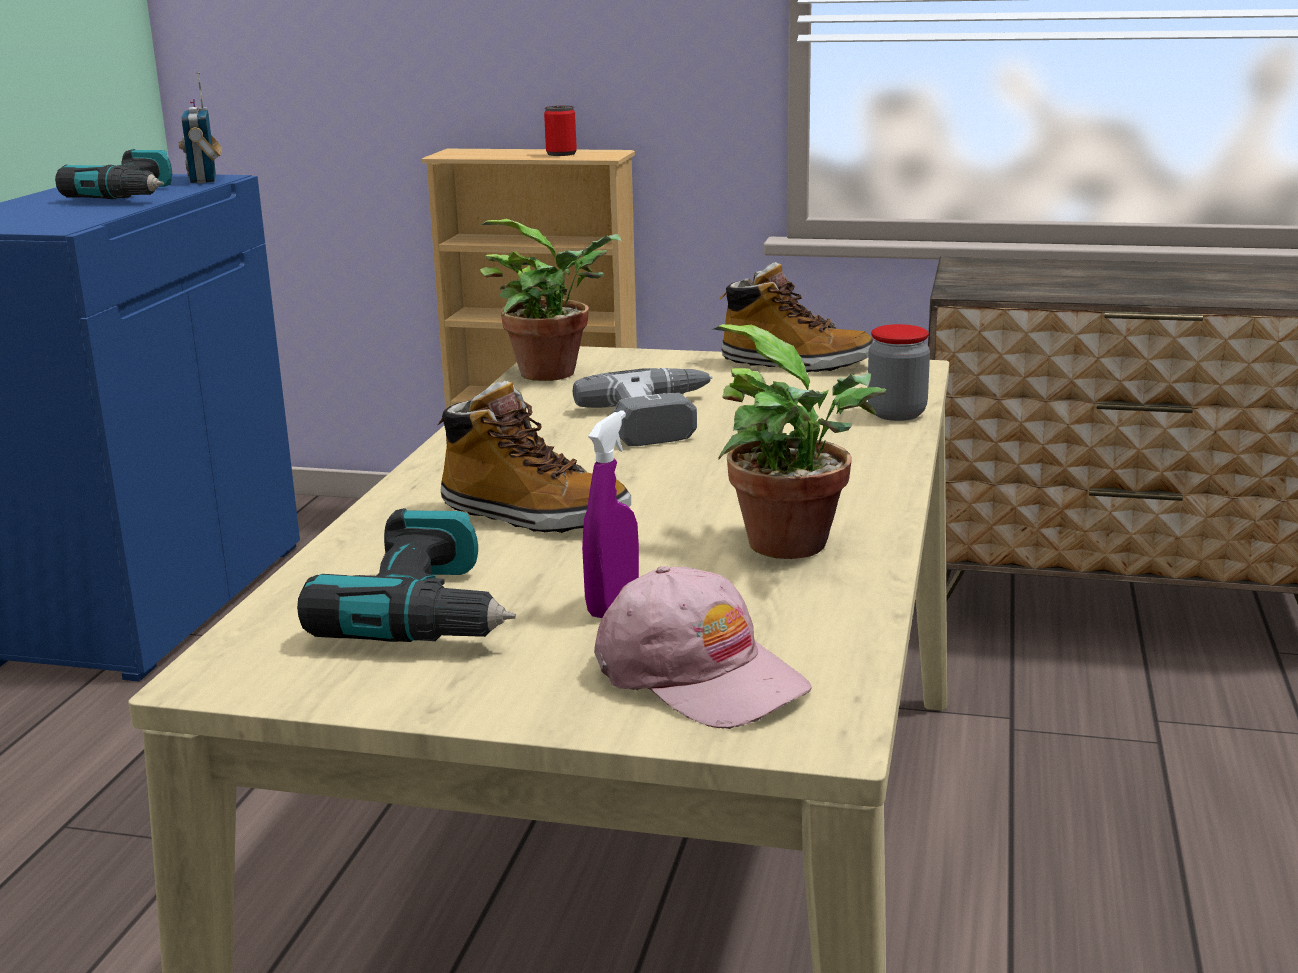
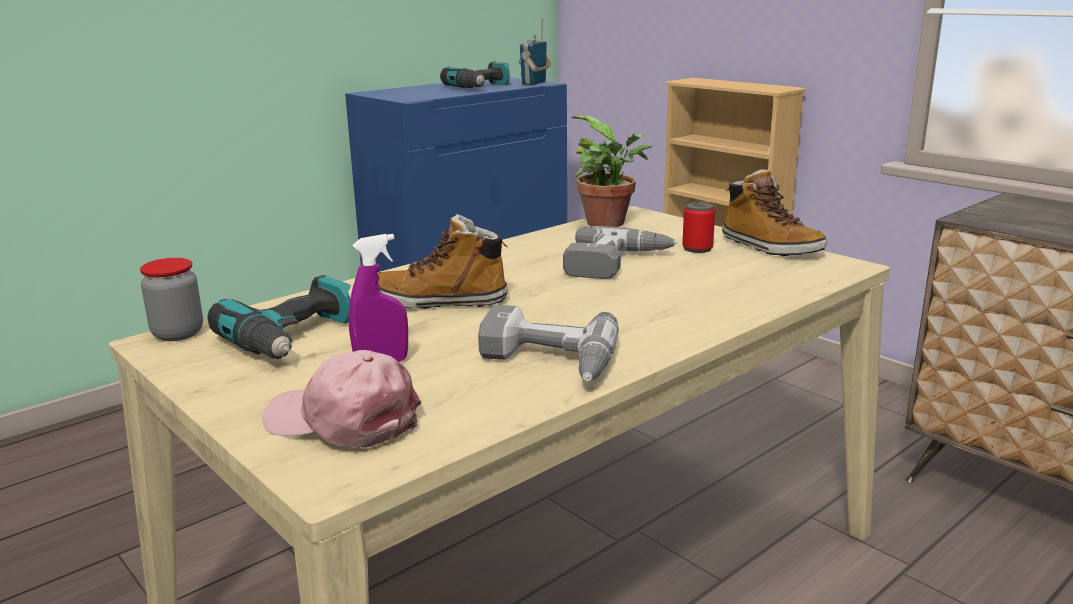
camera: 35 degrees right, 0 degrees up
(532, 516) = (441, 302): boot -> boot turned 120 degrees clockwise
(561, 154) = (750, 86): can -> can (697, 248)
(700, 675) = (344, 420): pink cap -> pink cap turned 120 degrees clockwise
(798, 546) = (546, 362): potted plant -> power drill
(896, 414) = (778, 294): jar -> jar (178, 334)

